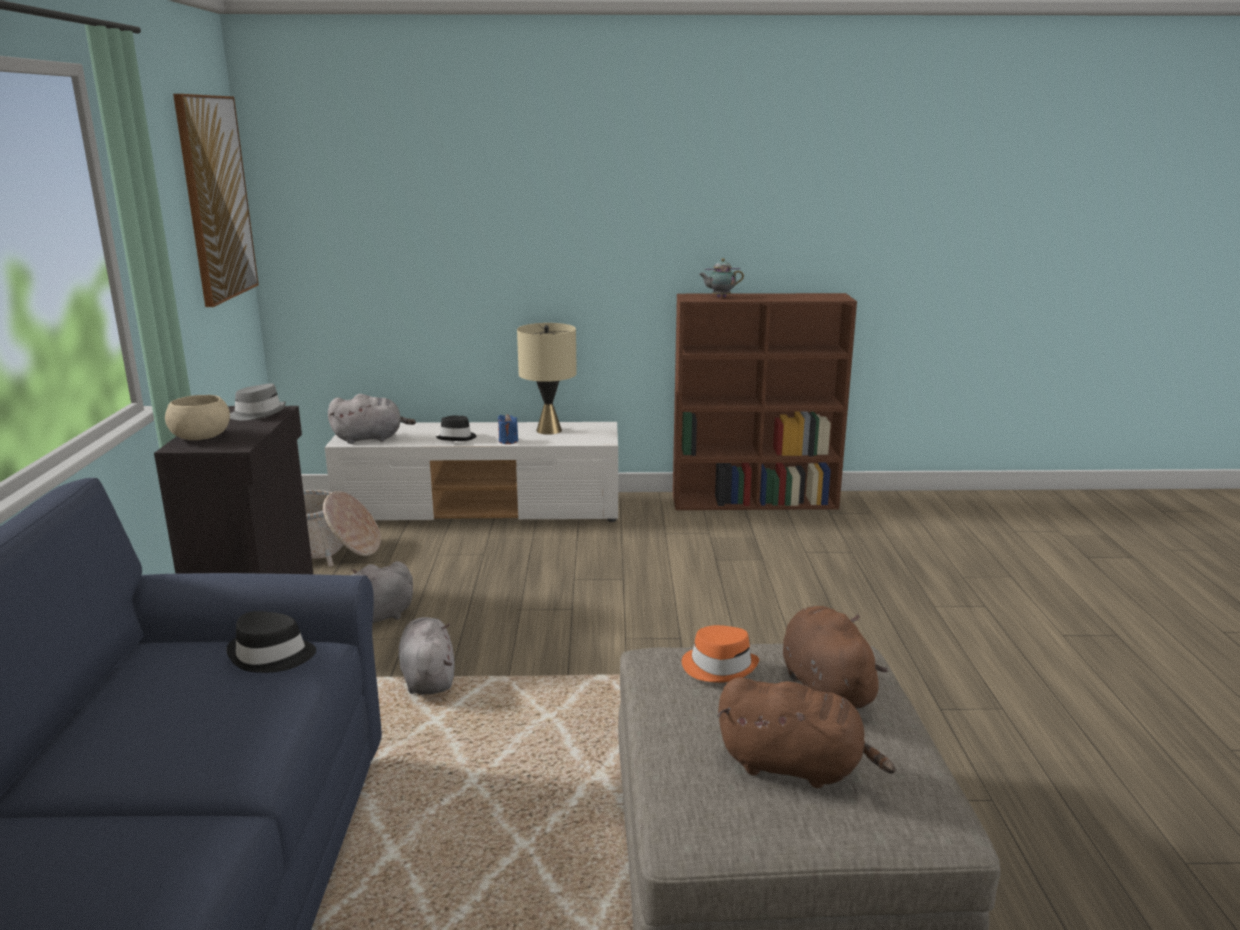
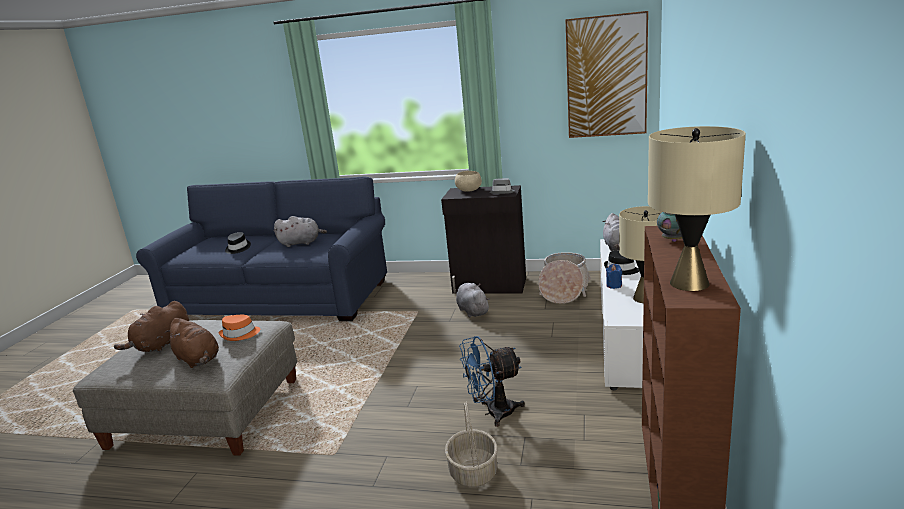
camera: 105 degrees right, 0 degrees up
(271, 656) = (319, 250): black hat -> black hat (237, 248)
(428, 677) = (408, 329): grey plush toy -> grey plush toy (301, 243)
(677, 579) = (493, 413): none -> blue fan
(787, 580) = (474, 472): none -> basket
(812, 297) = (688, 283): none -> beige table lamp
(825, 686) = (198, 360): brown plush toy -> brown plush toy turned 45 degrees clockwise

